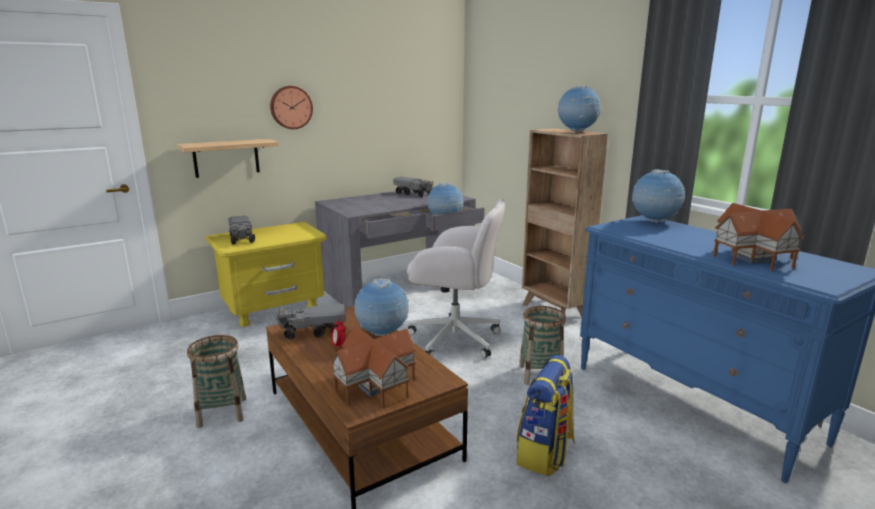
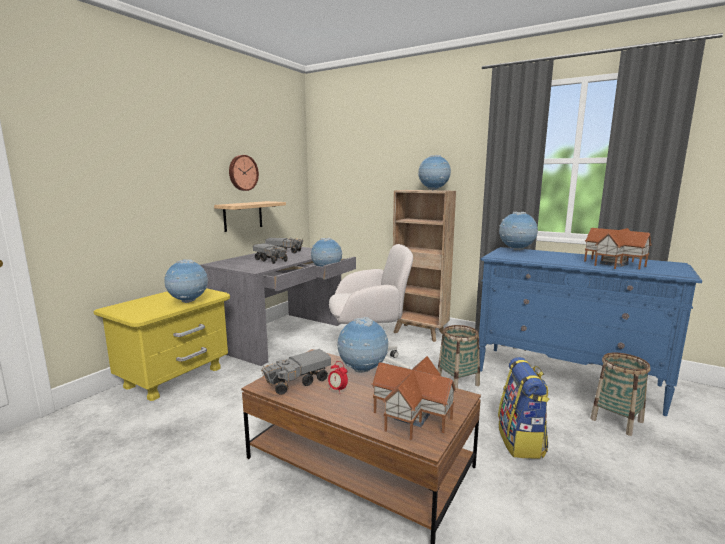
camera: 25 degrees left, 5 degrees down
(222, 412) = (206, 495): basket -> basket (616, 420)
(226, 158) = (114, 224): shelf -> shelf (243, 216)
(242, 239) = (143, 307): toy truck -> toy truck (271, 260)
(281, 238) = (188, 302): none -> globe
(291, 107) = (175, 174): wall clock -> wall clock (242, 173)

